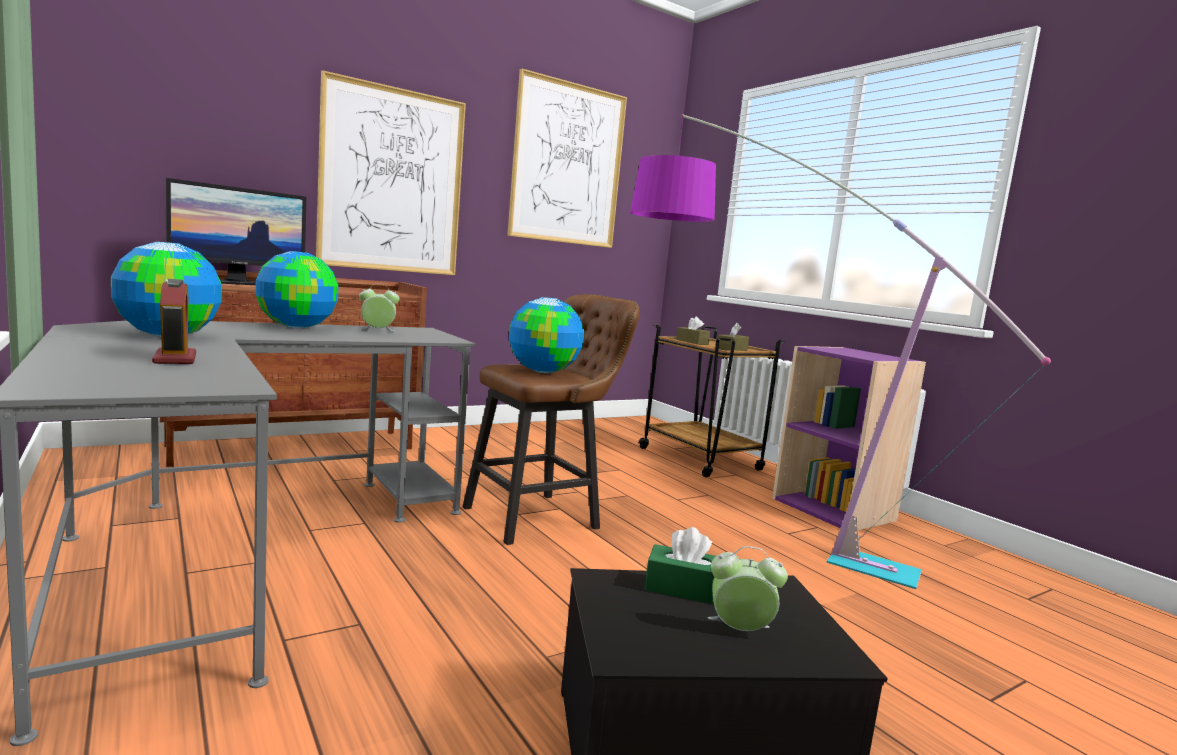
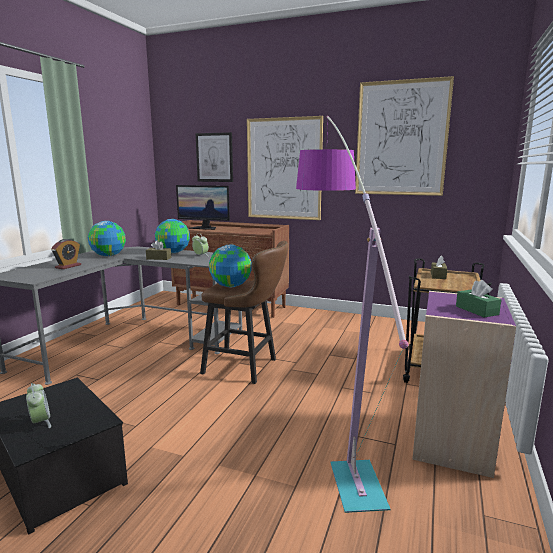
camera: 55 degrees right, 5 degrees up
(234, 132) = (214, 157): none -> picture
(684, 589) = (76, 402): green tissue box -> green tissue box (476, 310)
(732, 349) = (446, 286): brown tissue box -> brown tissue box (159, 258)

